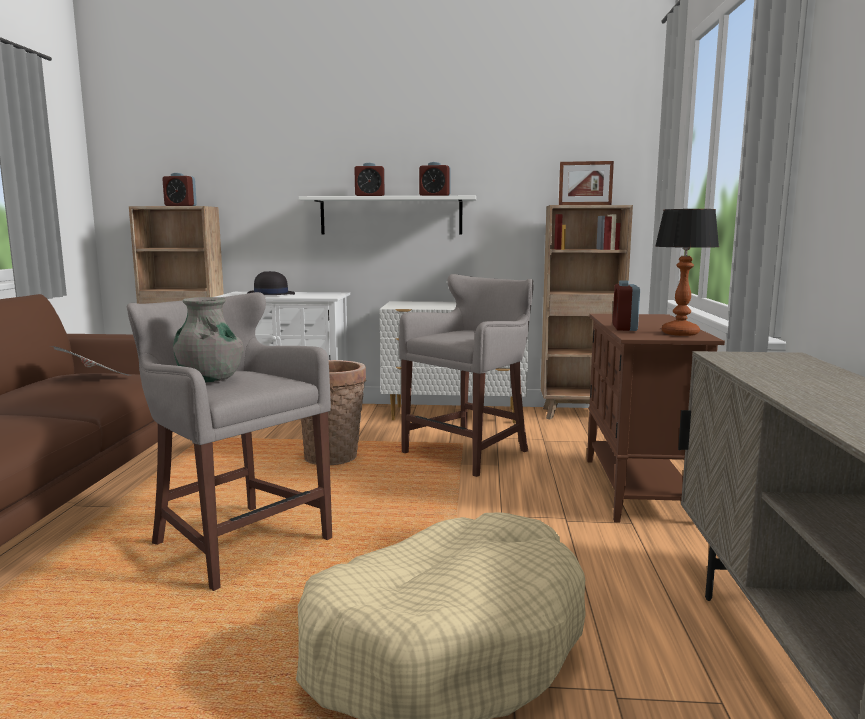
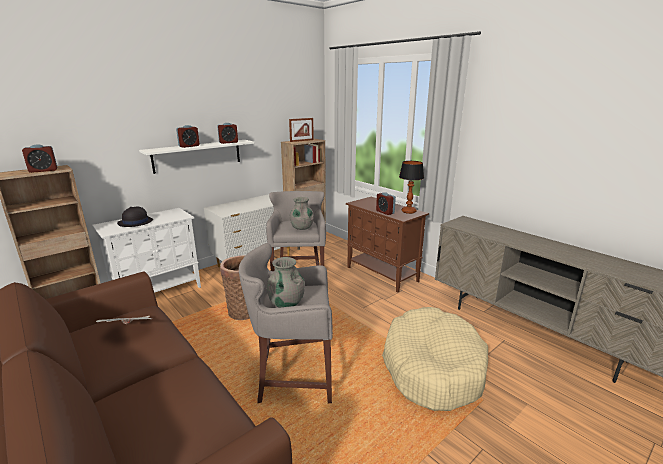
camera: 45 degrees left, 10 degrees up
(463, 337) = (302, 228): none -> grey vase

